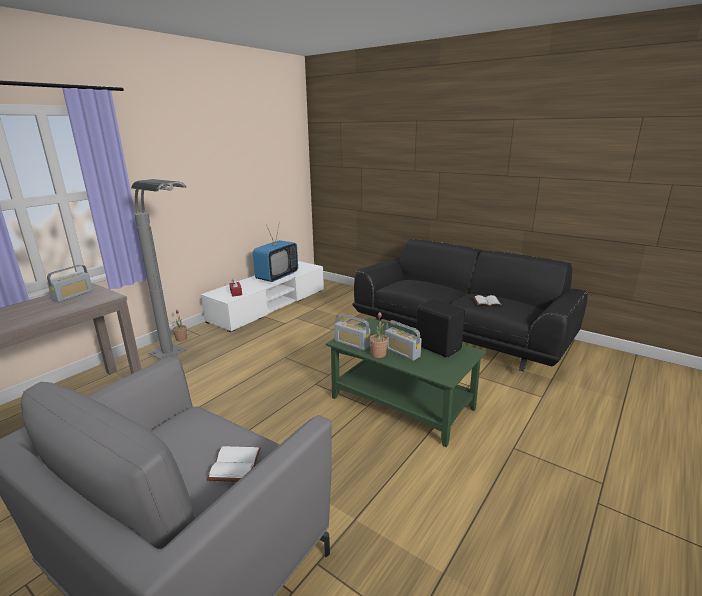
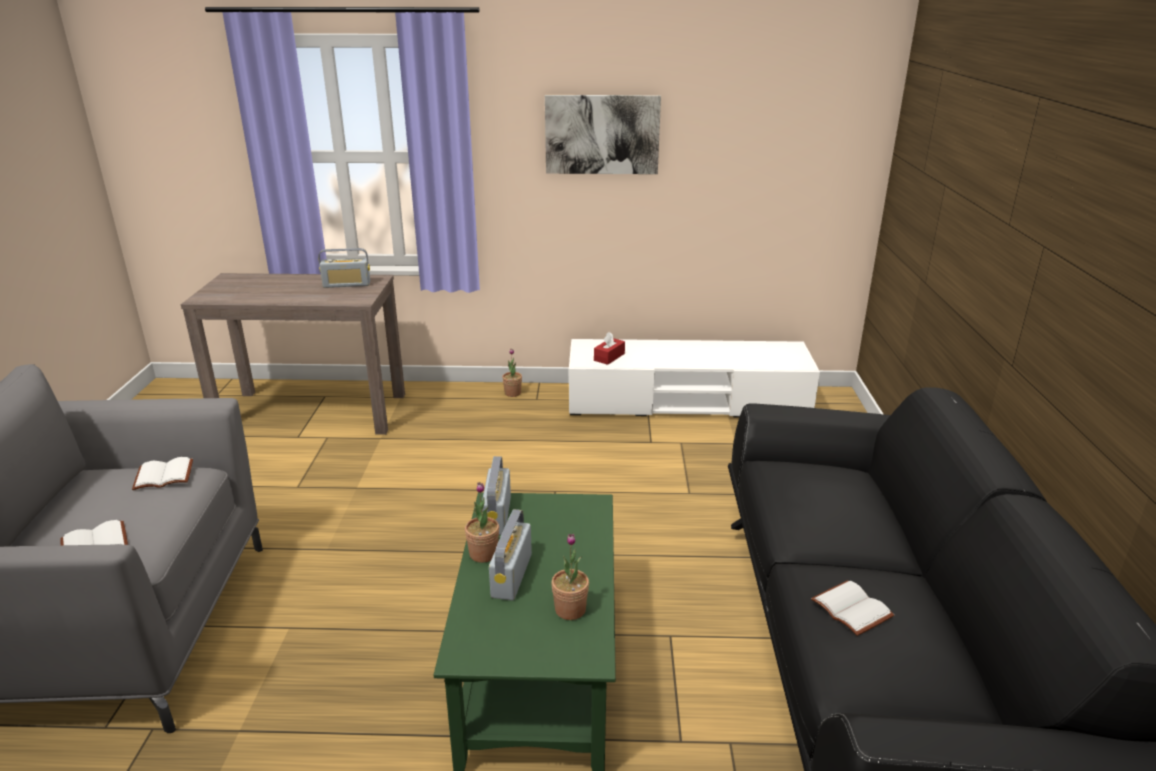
camera: 55 degrees right, 5 degrees up
(180, 359) = (466, 419): grey floor lamp -> none
(181, 423) = (162, 477): none -> white book
(196, 167) = (602, 134): none -> picture
(277, 276) = (711, 357): television -> none
(438, 347) = (570, 610): black speaker -> potted plant

